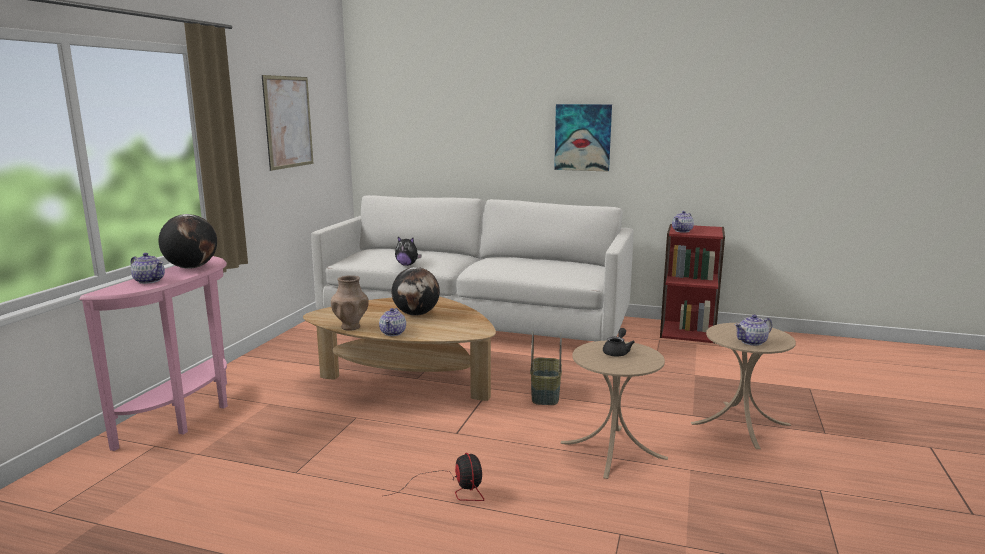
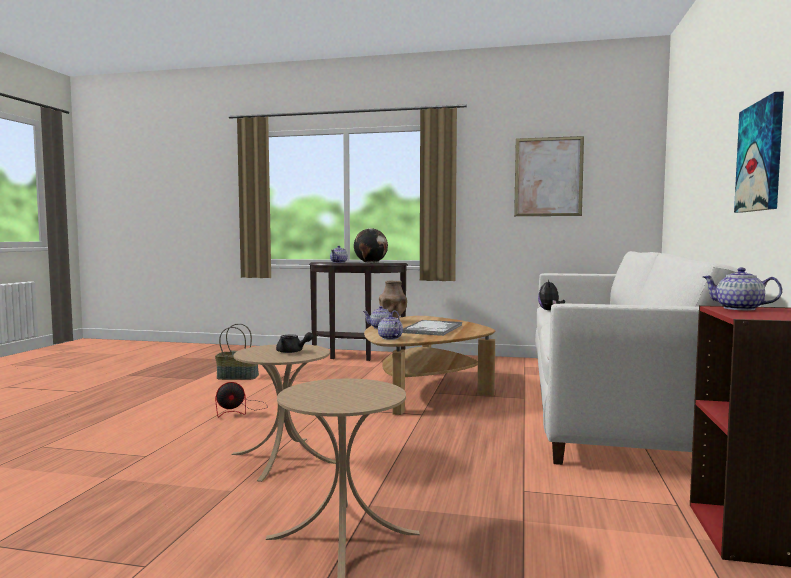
camera: 85 degrees right, 10 degrees down
(188, 415) = (355, 357): pink console table -> brown console table
(416, 314) = (432, 329): globe -> tray
(544, 394) = (414, 433): basket -> basket (238, 377)
(752, 342) = (315, 392): teapot -> teapot (390, 338)

